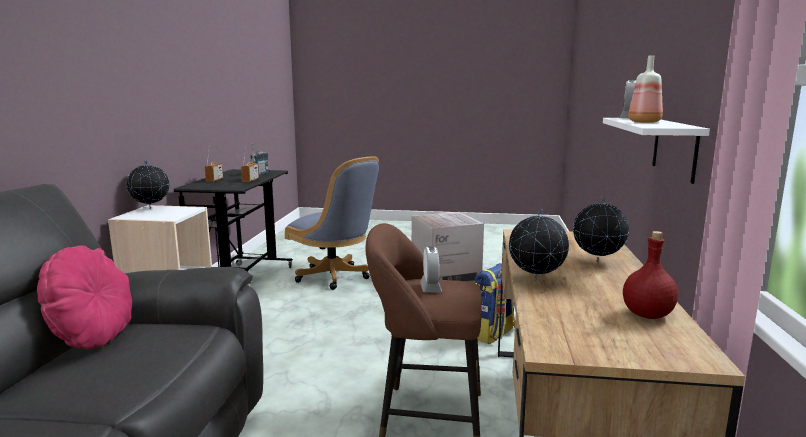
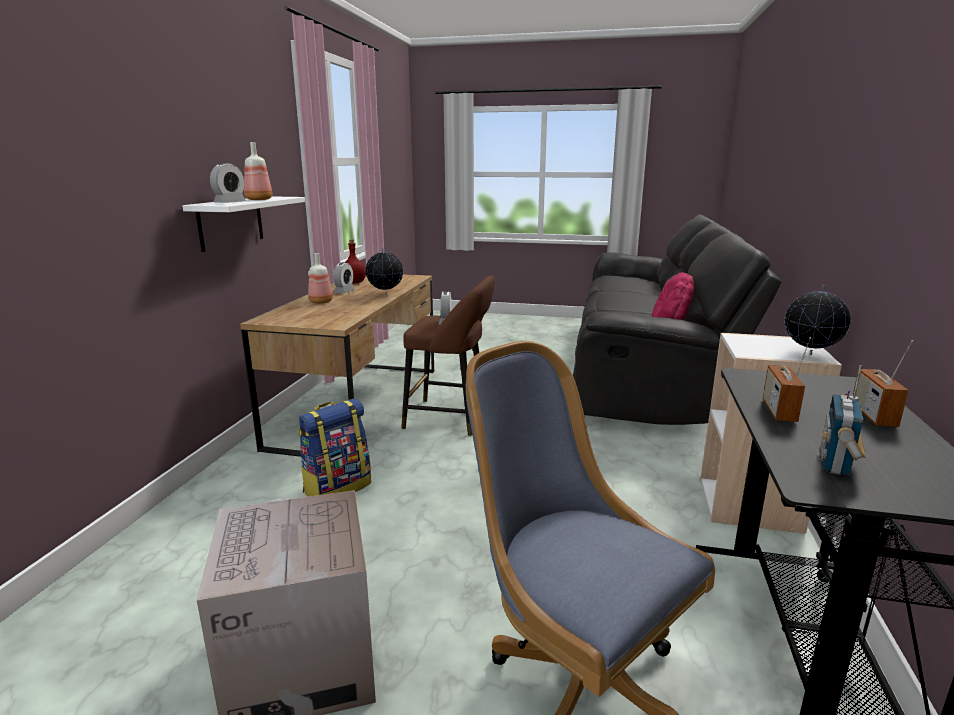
camera: 175 degrees left, 5 degrees up
(597, 261) = (321, 302): globe -> bottle
(611, 285) = (344, 291): none -> alarm clock

